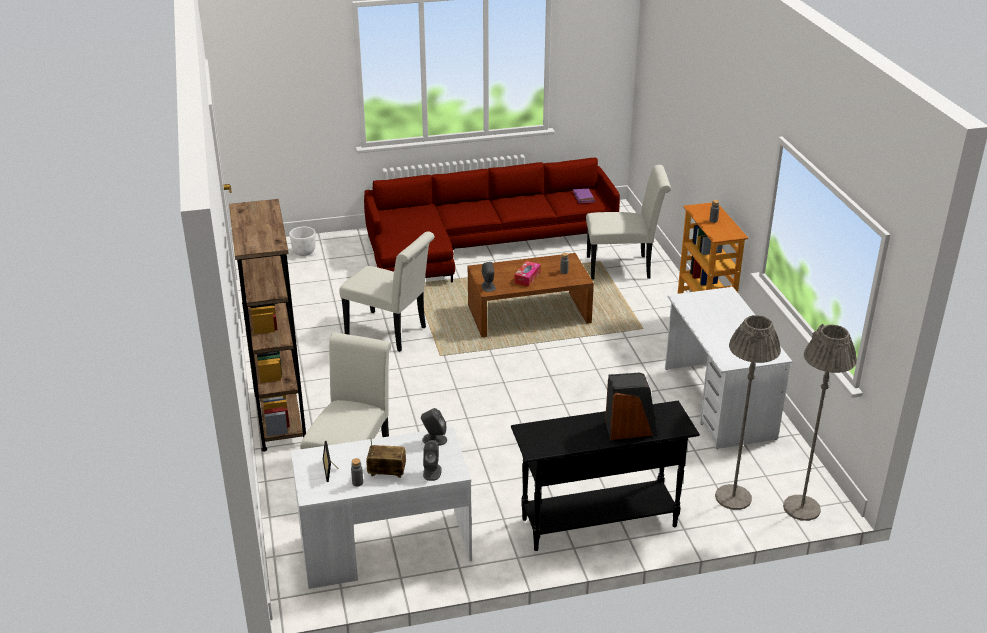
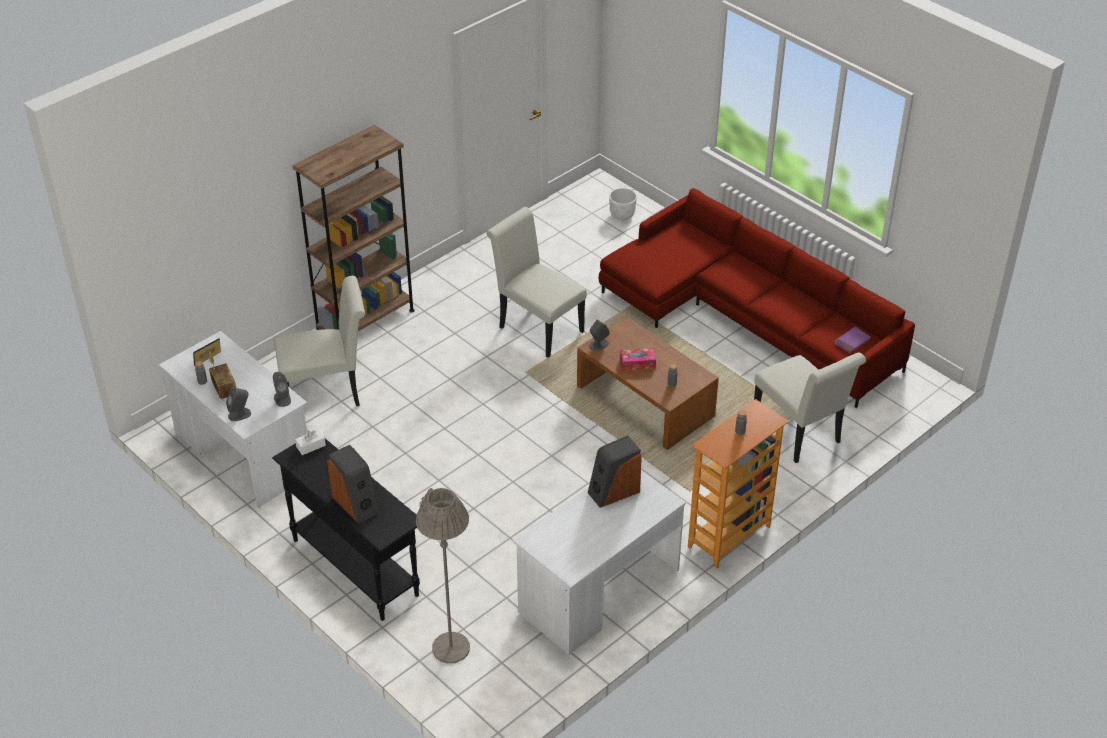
camera: 60 degrees right, 10 degrees up
(391, 333) = (536, 327): white chair -> white chair turned 135 degrees clockwise
(531, 433) = (311, 446): none -> white tissue box
(699, 311) = (613, 491): none -> speaker
(801, 508) = (468, 704): grey floor lamp -> none

